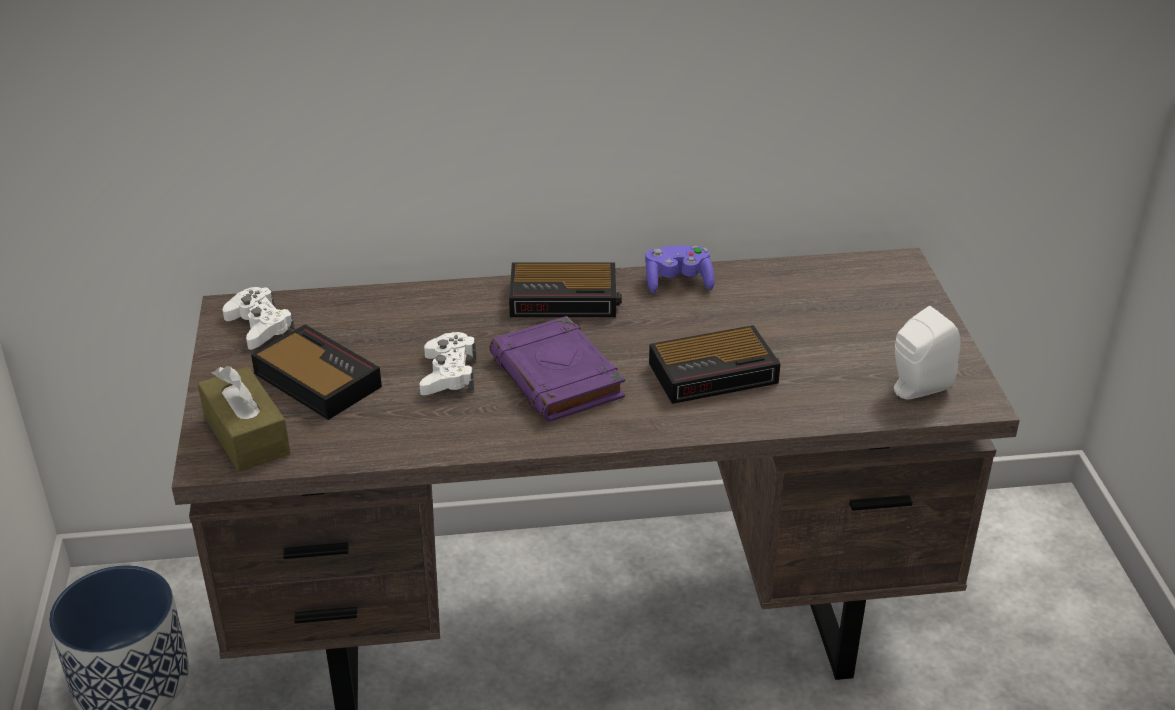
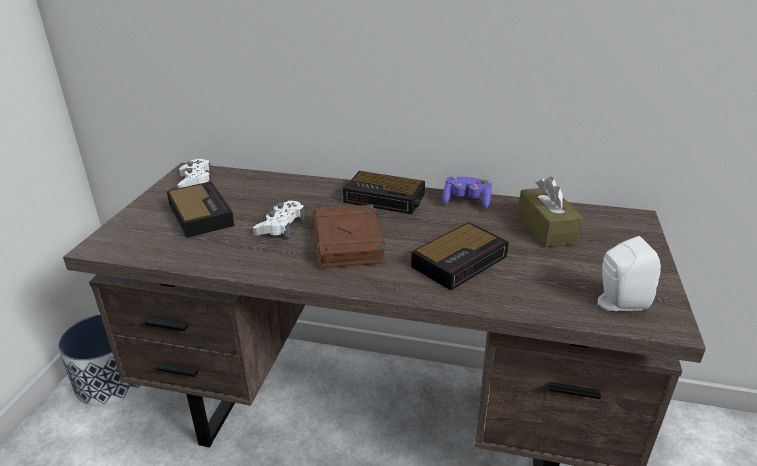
camera: 20 degrees right, 5 degrees down
(246, 435) = (132, 236): brown tissue box -> brown tissue box (546, 228)
(558, 378) = (348, 242): purple book -> brown book
(716, 372) = (461, 261): alarm clock -> alarm clock turned 45 degrees counterclockwise

